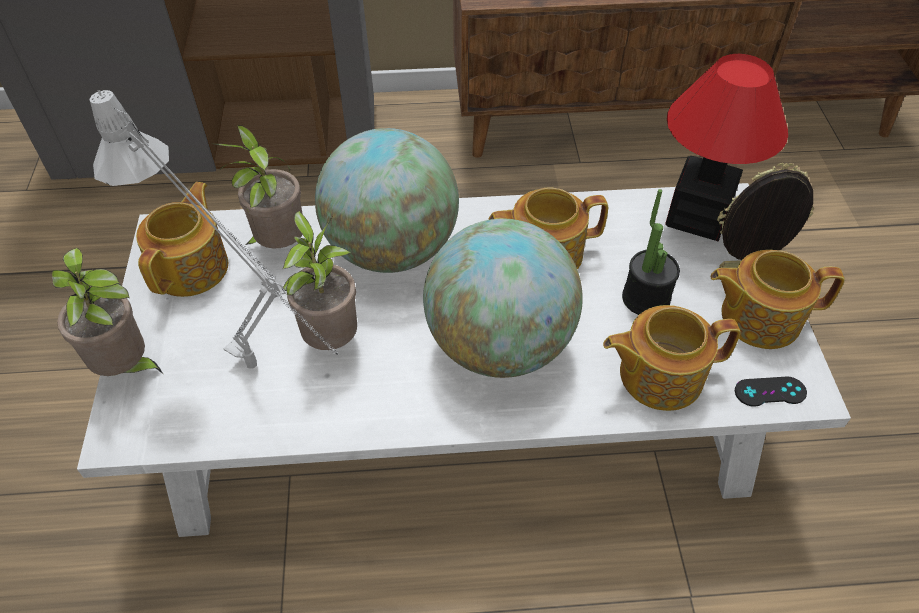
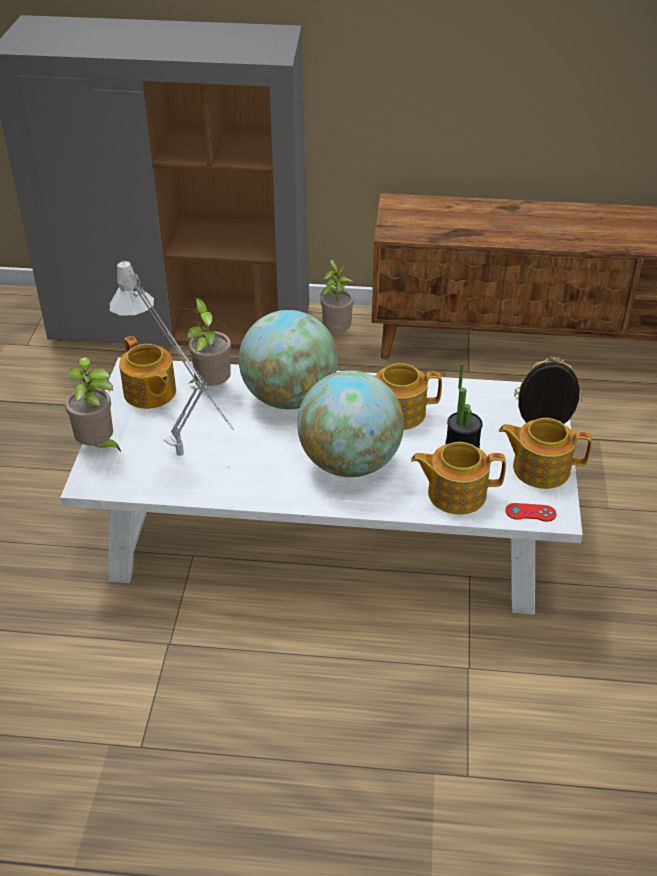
camera: 10 degrees right, 10 degrees down
(193, 267) = (150, 393): teapot -> teapot turned 120 degrees clockwise
(331, 339) = (235, 446): potted plant -> potted plant (336, 333)
(696, 217) = (517, 402): table lamp -> none
(770, 392) = (530, 512): black game controller -> red game controller

